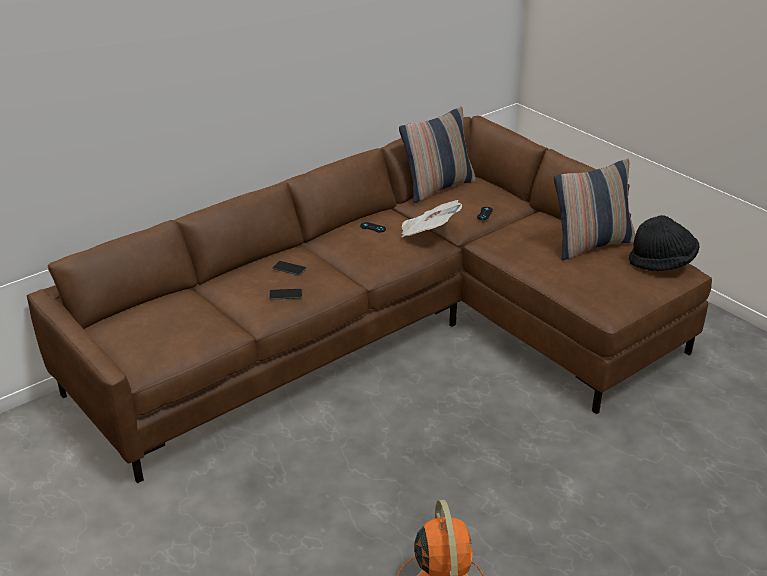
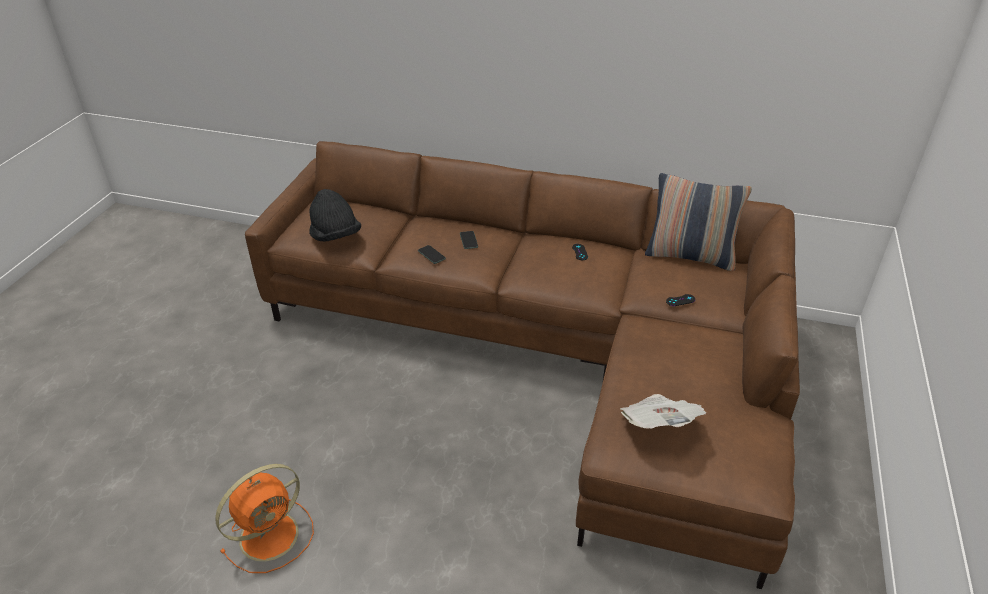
camera: 55 degrees right, 5 degrees up
(428, 233) = (608, 284): newspaper -> newspaper (658, 425)
(591, 244) = (717, 392): pillow -> none
(662, 262) = (746, 460): black hat -> black hat (335, 236)

